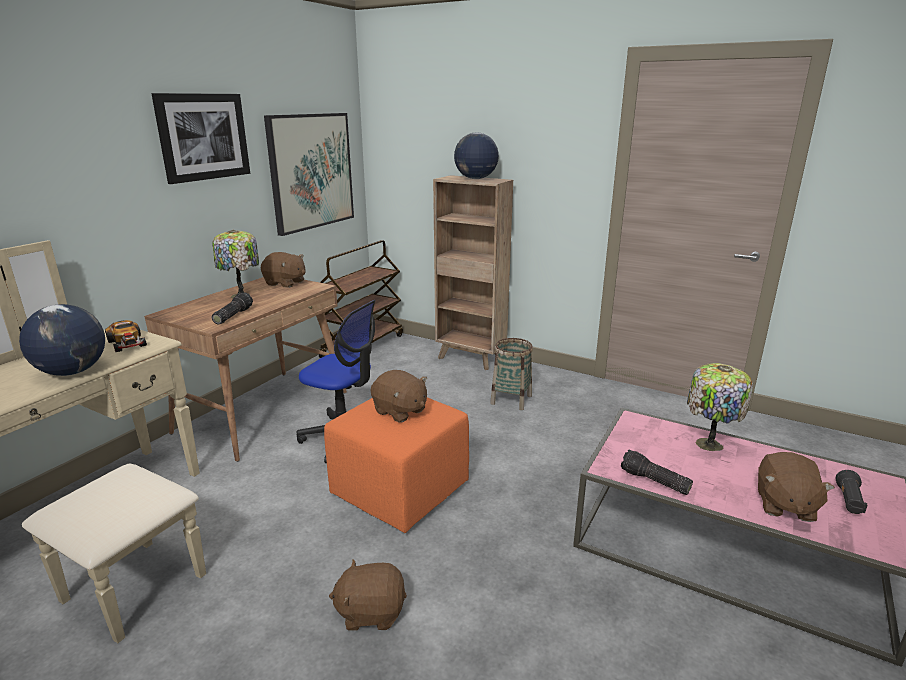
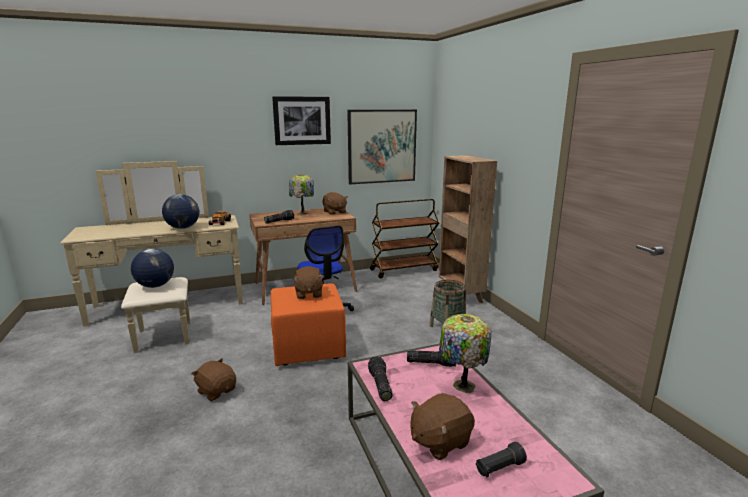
camera: 40 degrees right, 5 degrees down
(475, 179) = (471, 158): globe -> globe (155, 286)
(649, 435) = (432, 363): none -> flashlight

